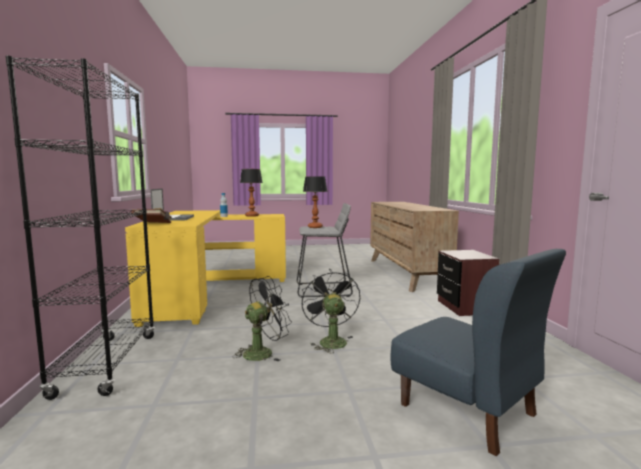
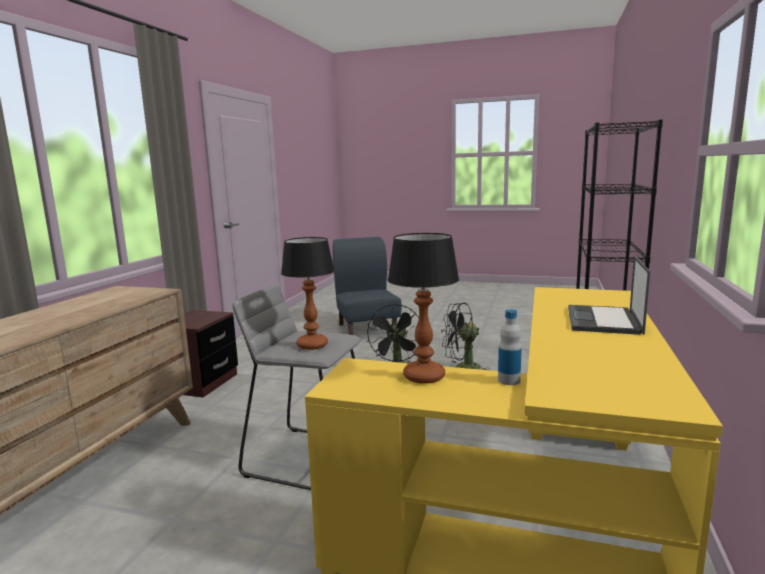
camera: 155 degrees left, 5 degrees up
(154, 225) = (599, 293): brown book -> none

